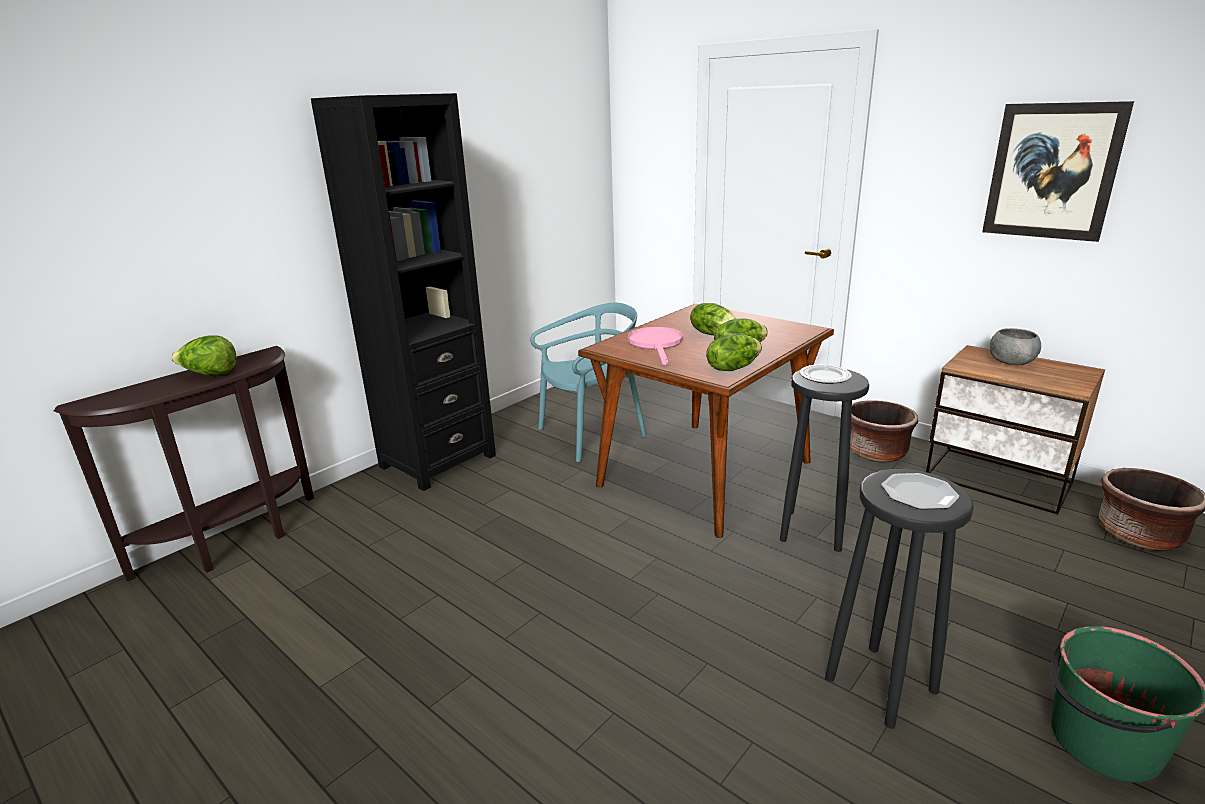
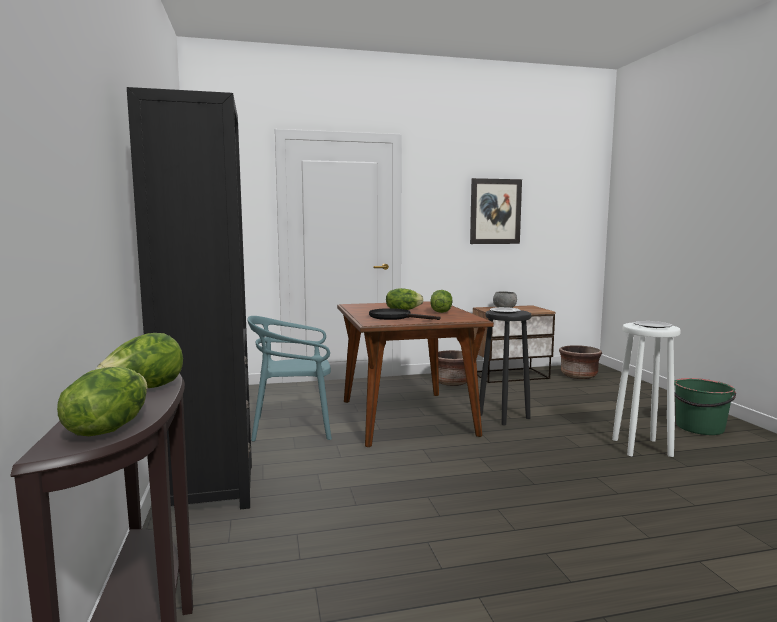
camera: 55 degrees left, 15 degrees down
(592, 435) = (293, 427): turquoise chair -> turquoise chair turned 105 degrees counterclockwise
(656, 345) = (395, 317): pink frying pan -> black frying pan
(732, 368) = (464, 316): lettuce -> lettuce (108, 428)
(882, 684) = (641, 447): black stool -> white stool

